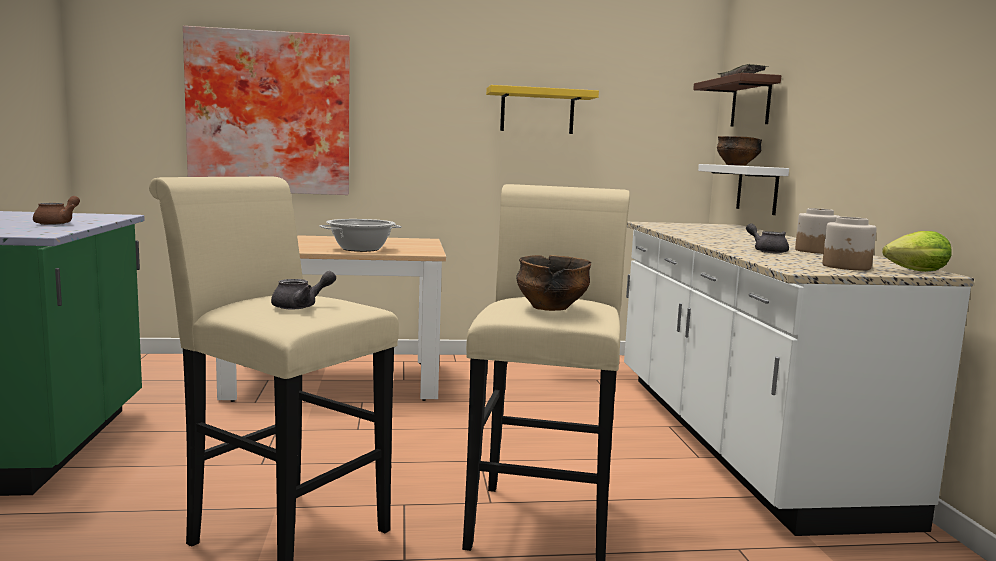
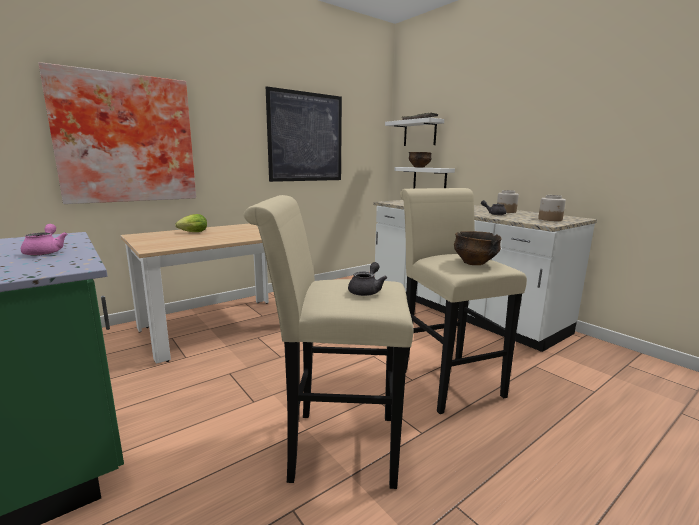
camera: 30 degrees left, 5 degrees up
(58, 223) = (46, 251): brown teapot -> pink teapot
(361, 249) = (241, 236): cooking pot -> none
(537, 111) = (306, 137): yellow shelf -> picture
(751, 103) = (420, 133): brown shelf -> white shelf
(912, 271) = (573, 218): lettuce -> lettuce (192, 232)

